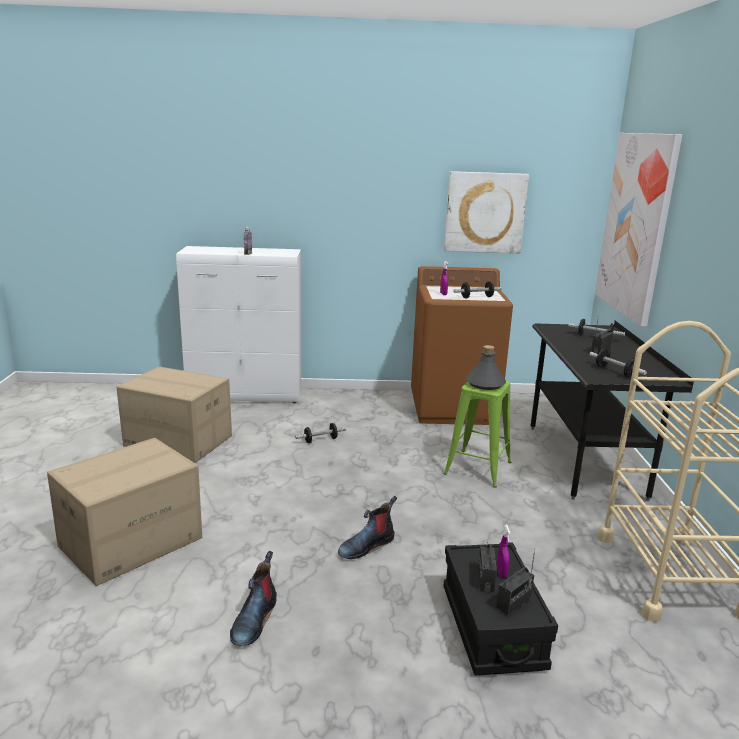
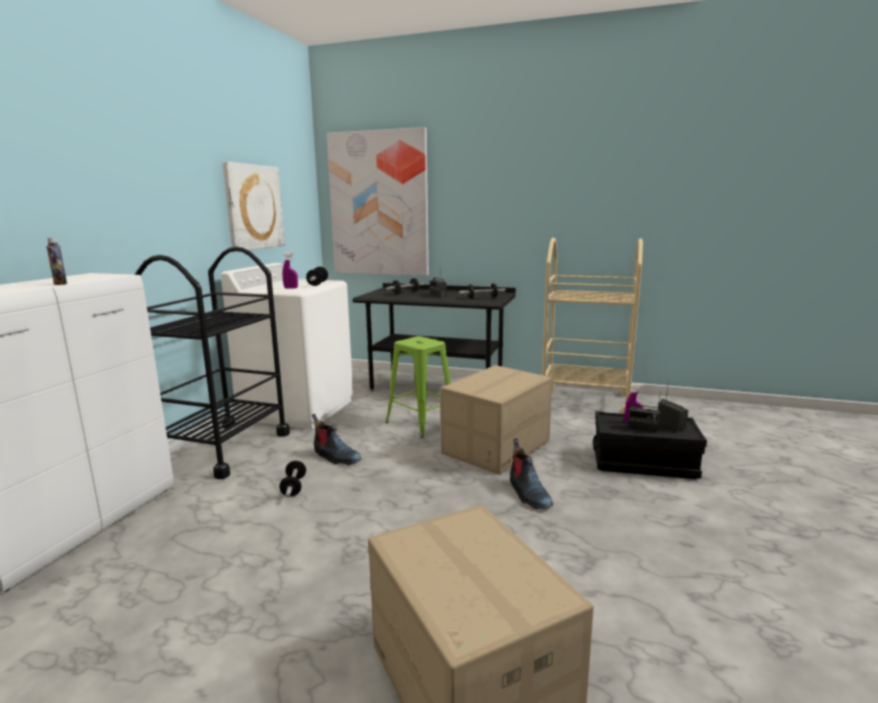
camera: 70 degrees left, 5 degrees down
(177, 441) = (164, 616): cardboard box -> cardboard box (497, 447)
(254, 620) = (647, 577): boot -> boot (335, 457)
(361, 402) = (225, 449): none -> black cart
(453, 408) = (298, 409): brown washing machine -> white washing machine
(485, 384) = (419, 341): grey bottle -> none

